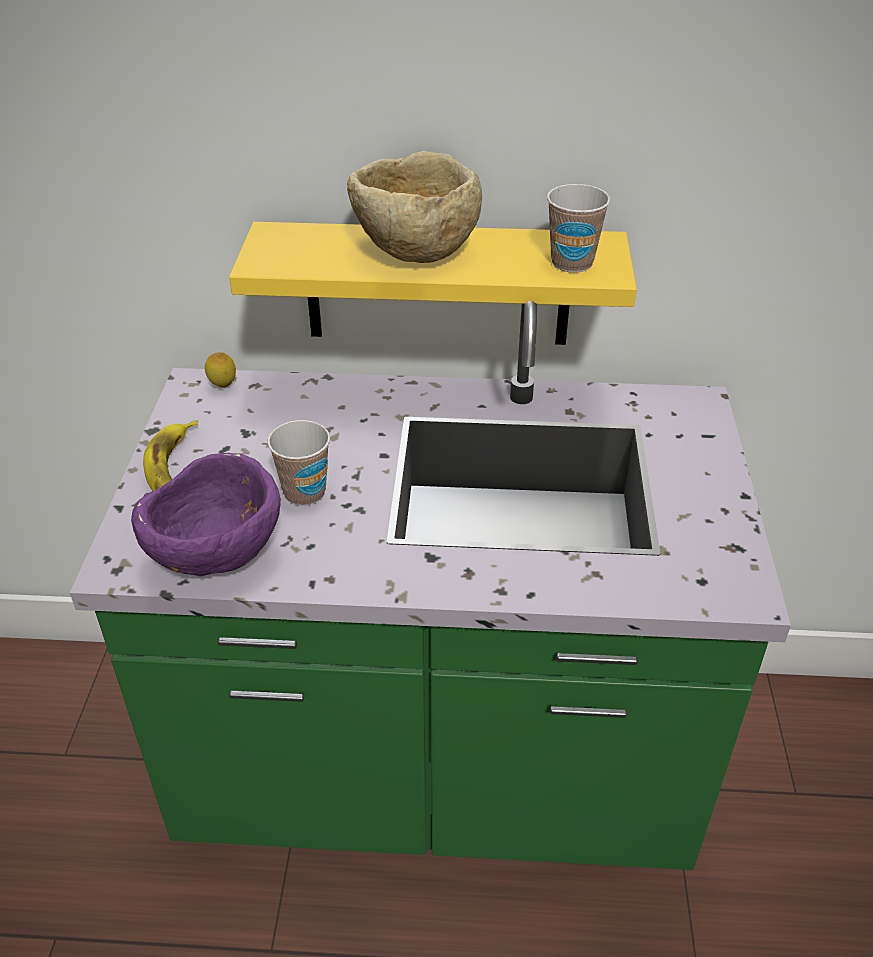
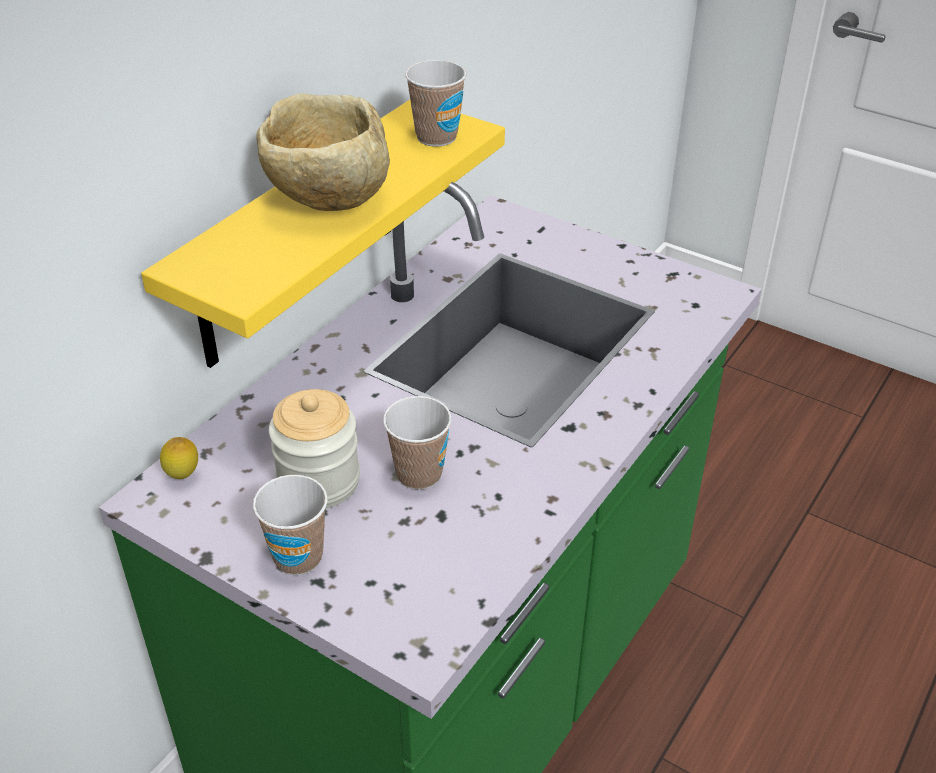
camera: 60 degrees left, 0 degrees up
(176, 470) = (298, 557): banana -> cup
(217, 560) = (469, 567): purple bowl -> none
(261, 447) = (319, 481): none -> jar

